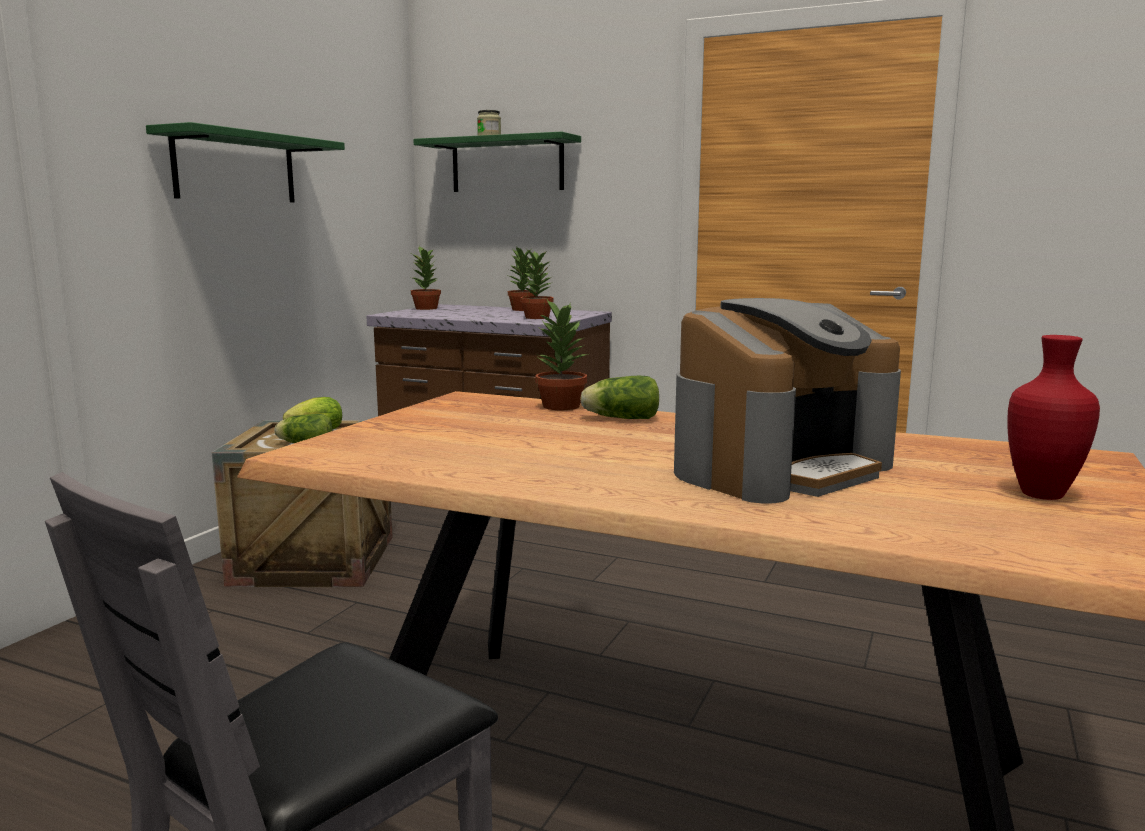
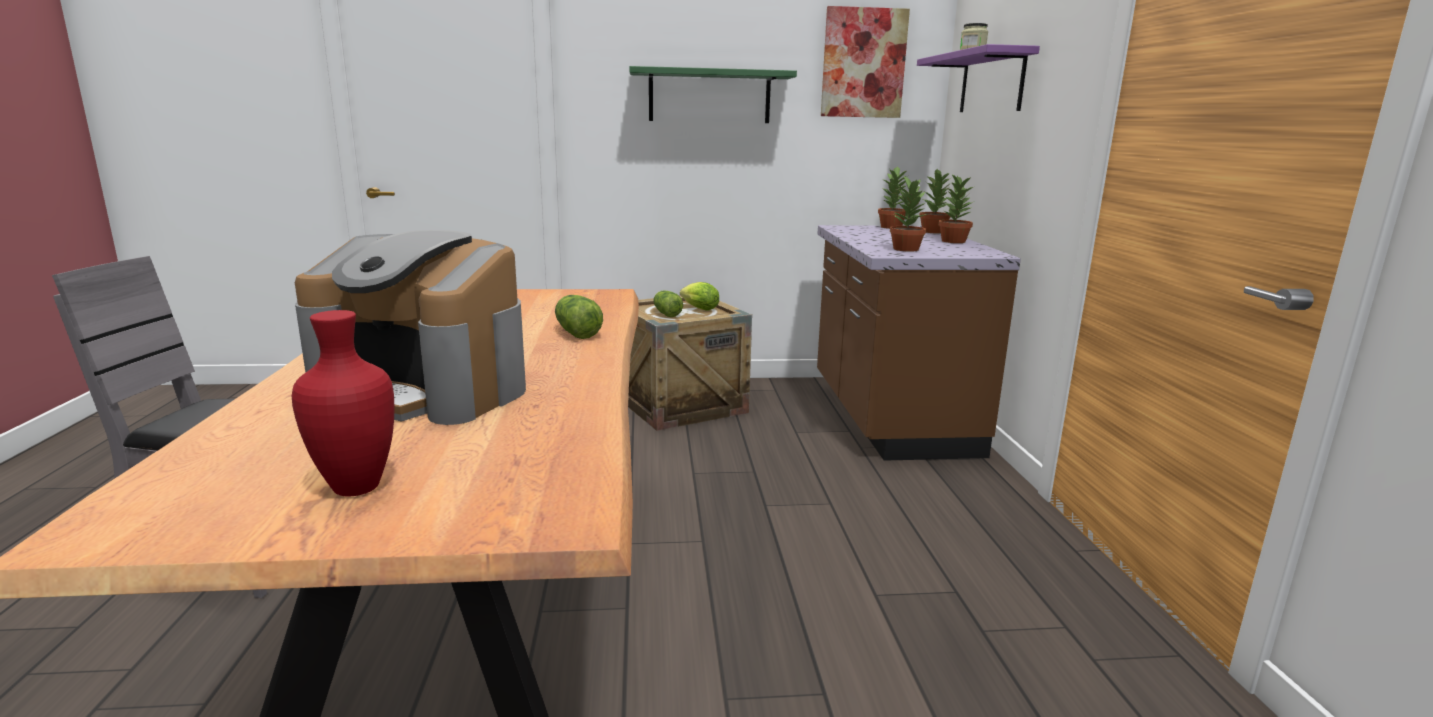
camera: 60 degrees right, 5 degrees up
(359, 139) = (863, 63): none -> picture
(507, 165) = (991, 83): green shelf -> purple shelf
(561, 406) = (606, 315): potted plant -> potted plant (933, 231)

